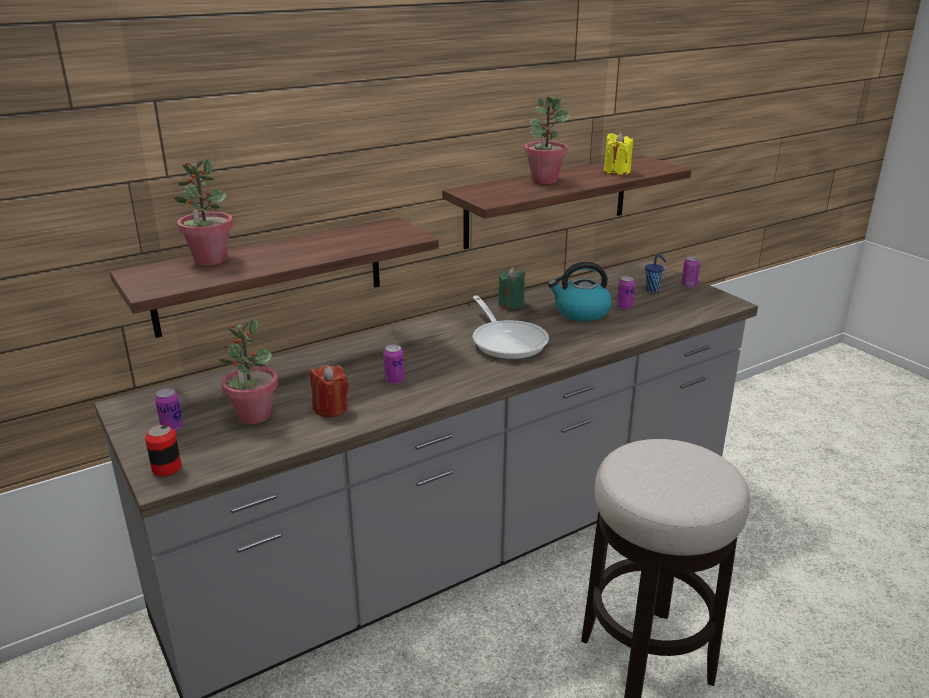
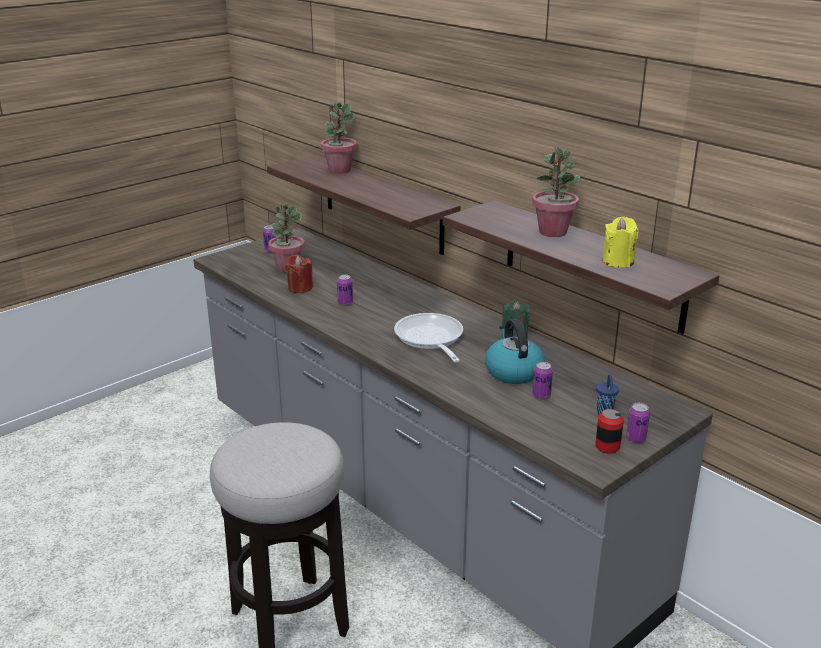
camera: 80 degrees right, 0 degrees up
(167, 468) = (227, 257): can -> can (607, 447)
(507, 341) = (430, 339): frying pan -> frying pan turned 105 degrees clockwise

